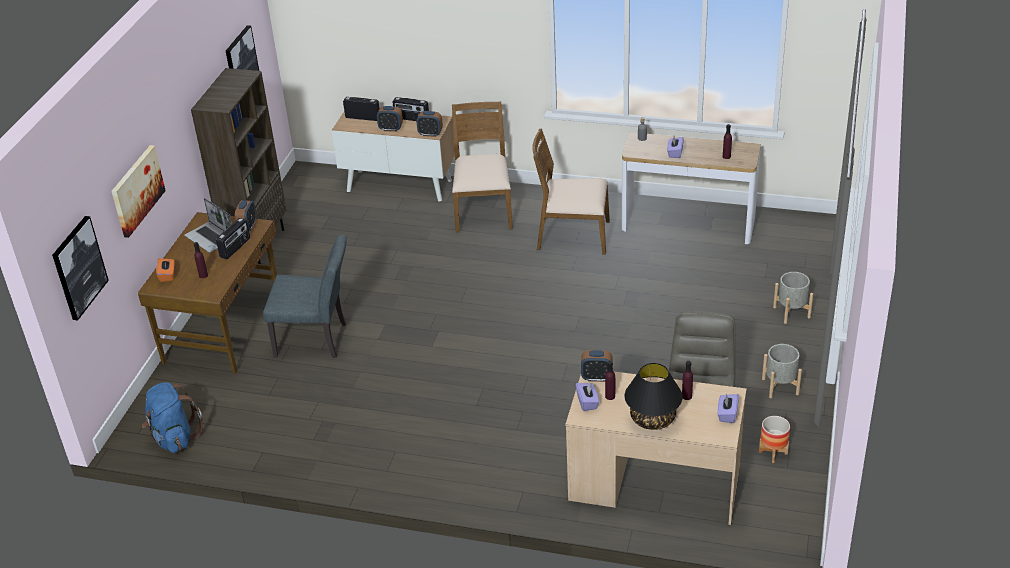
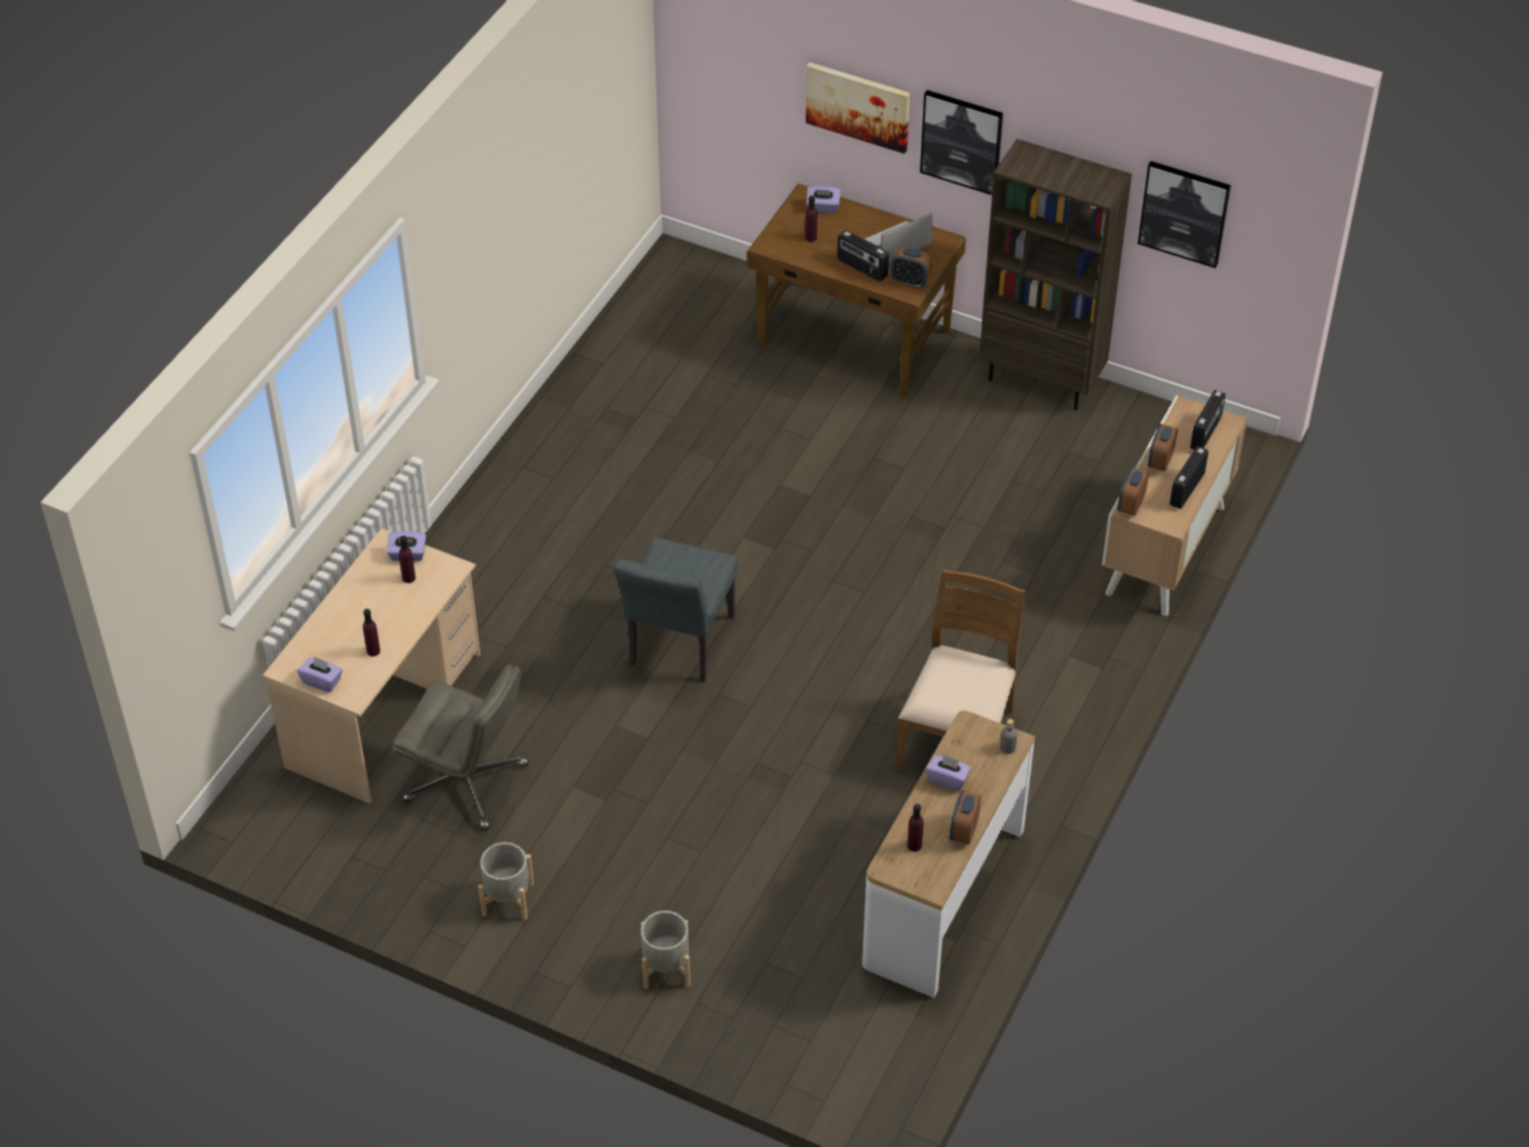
camera: 100 degrees right, 10 degrees up
(78, 267) = (715, 67): picture -> picture (962, 141)
(167, 275) = (823, 207): orange tissue box -> purple tissue box
(174, 438) = (660, 292): blue backpack -> none
(317, 340) = (799, 425): grey chair -> grey chair (678, 646)
(483, 211) = (1062, 641): brown chair -> none
(596, 377) = (449, 572): alarm clock -> alarm clock (963, 831)
(653, 418) = (350, 609): black table lamp -> none
(773, 452) = (385, 850): planter -> none

